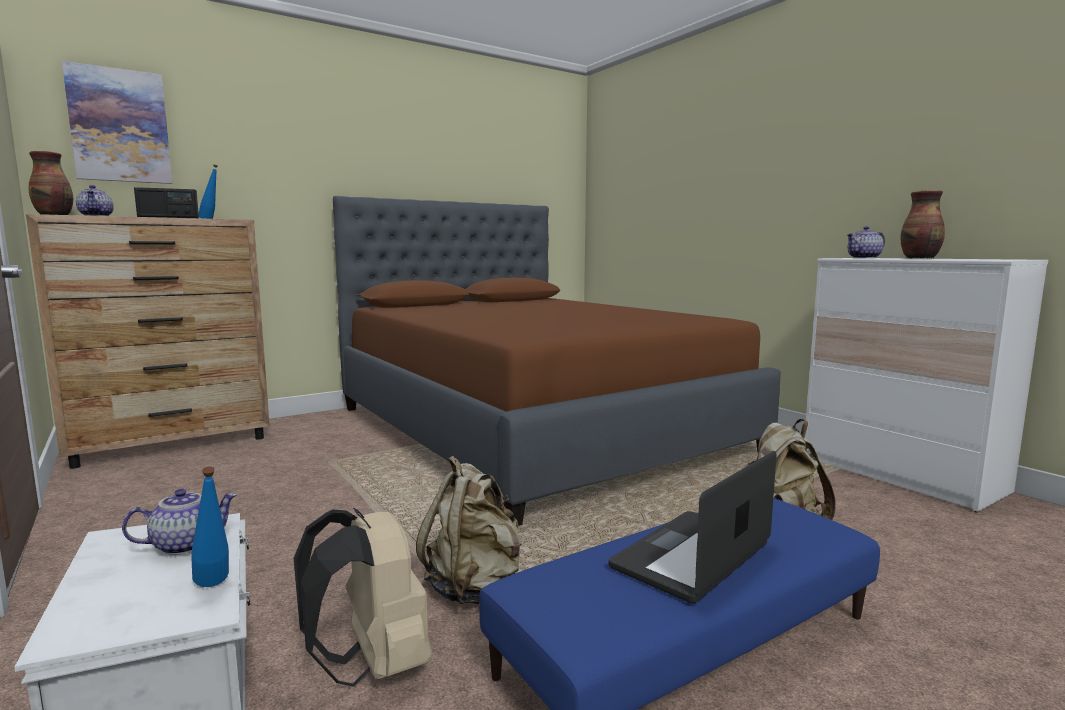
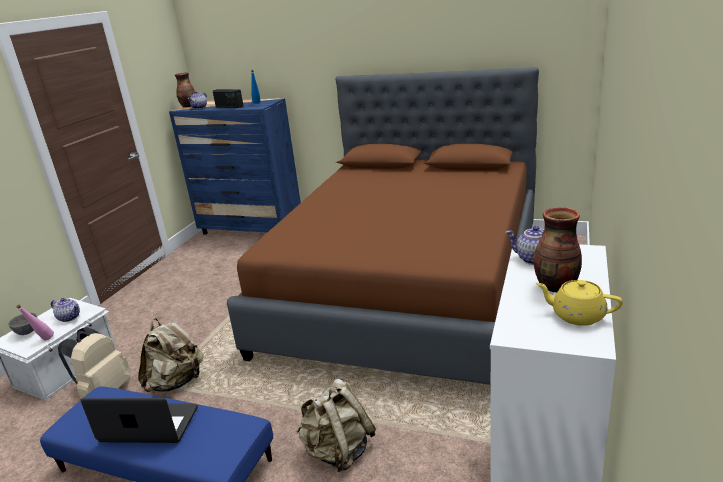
camera: 55 degrees right, 15 degrees up
(118, 598) = (28, 332): none -> grey bowl
(120, 126) = (222, 44): picture -> none
(173, 443) = (251, 228): brown dresser -> blue dresser
(215, 588) = (43, 341): blue bottle -> pink bottle
(975, 258) = (577, 315): none -> yellow teapot

